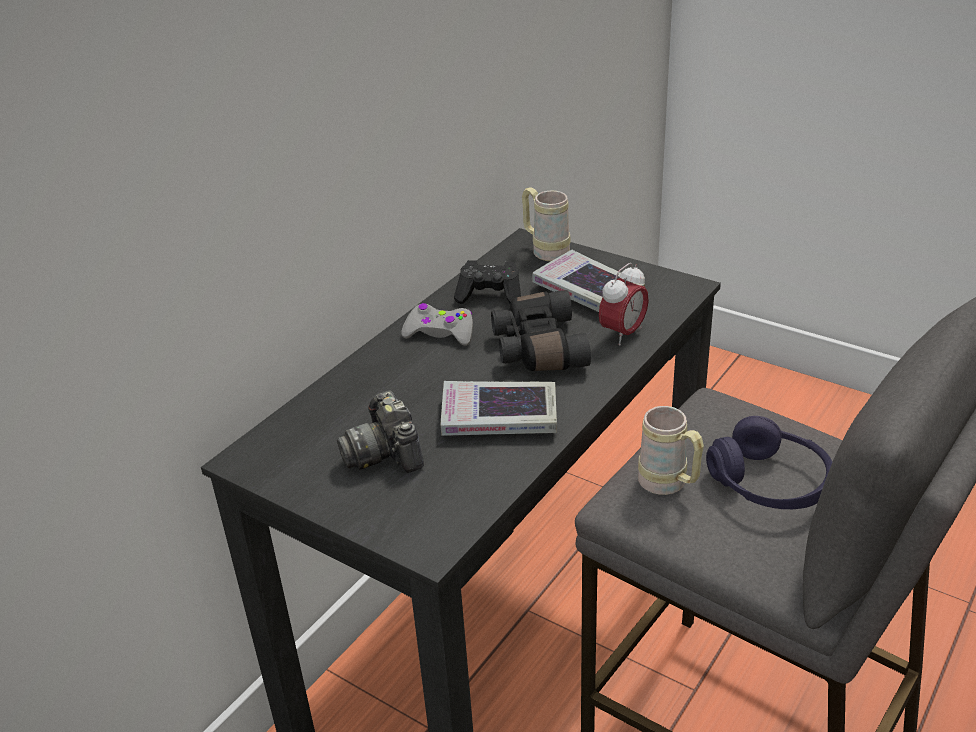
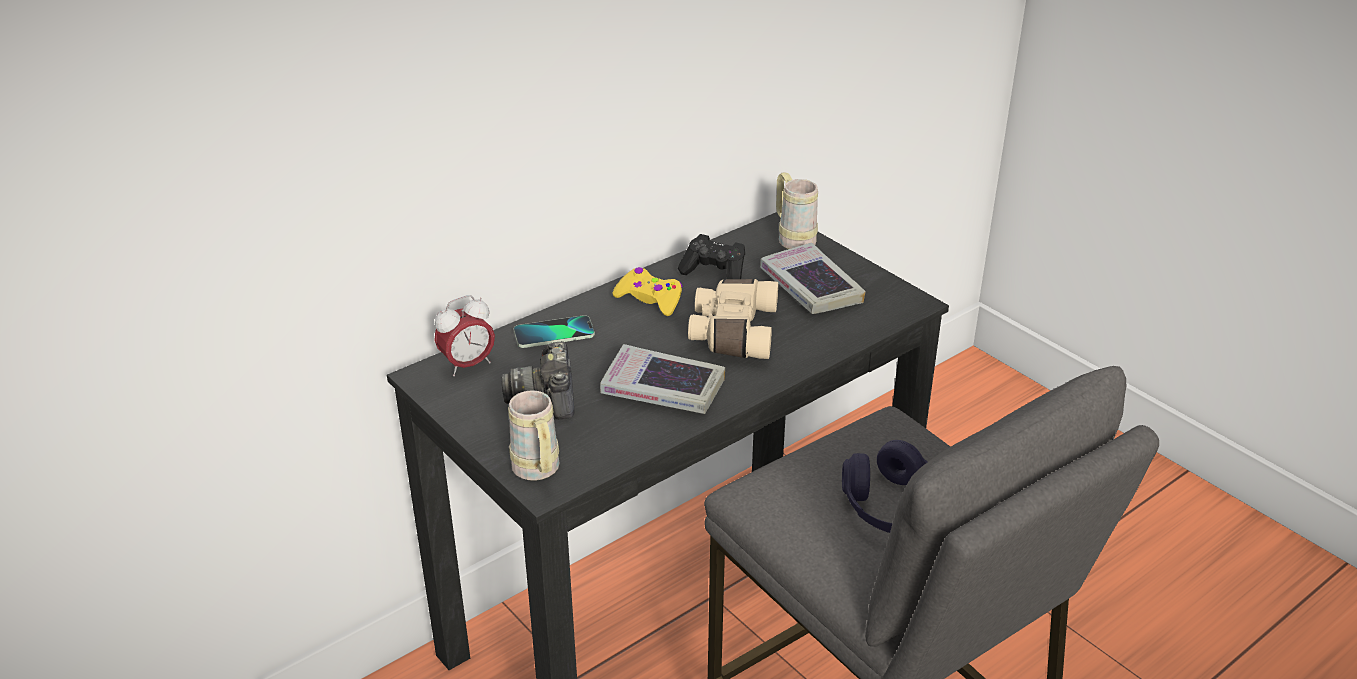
camera: 15 degrees right, 0 degrees up
(361, 386) = (554, 333): none -> phone
(440, 333) = (650, 299): grey game controller -> yellow game controller
(536, 348) = (731, 332): black binoculars -> beige binoculars
(623, 334) = (821, 336): alarm clock -> alarm clock (467, 365)
(669, 486) = (800, 488): beige mug -> beige mug (538, 473)

